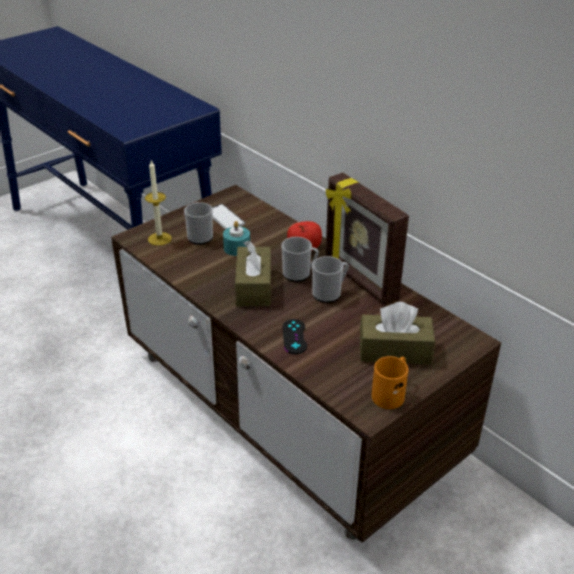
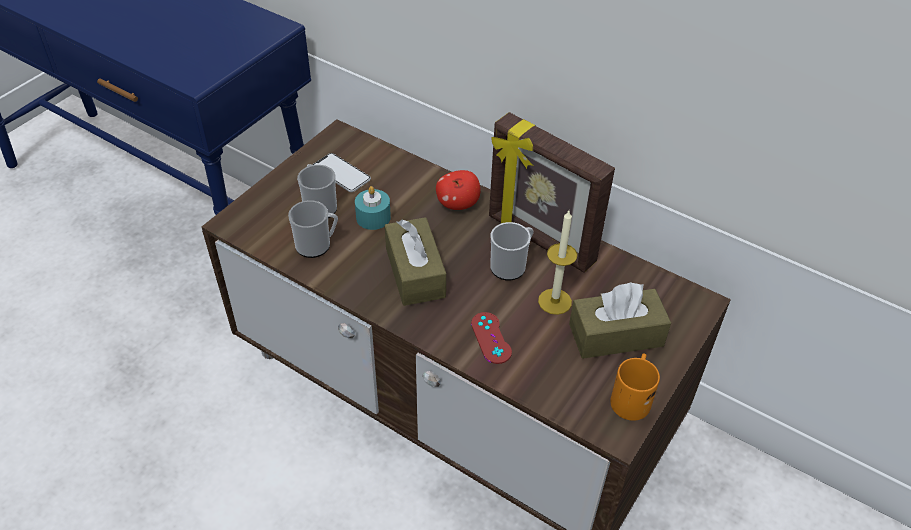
camera: 15 degrees left, 10 degrees up
(159, 239) = (268, 219): candle -> candle (554, 301)
(294, 336) = (491, 338): black game controller -> red game controller
(299, 274) = (465, 243): mug -> mug (317, 245)

